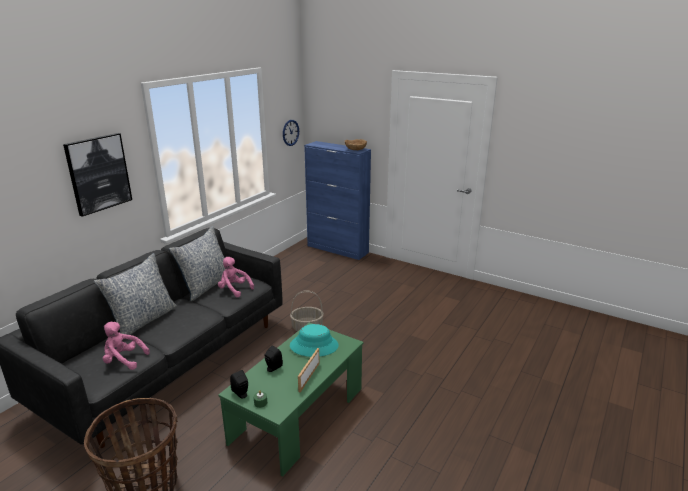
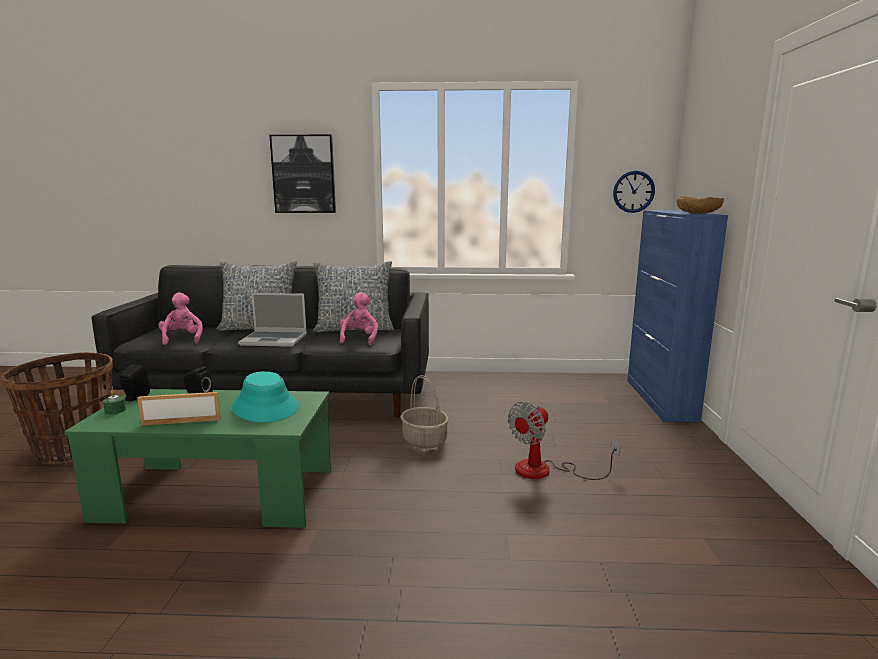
camera: 60 degrees right, 10 degrees down
(190, 319) = (275, 340): none -> laptop
(372, 306) = (546, 471): none -> fan

